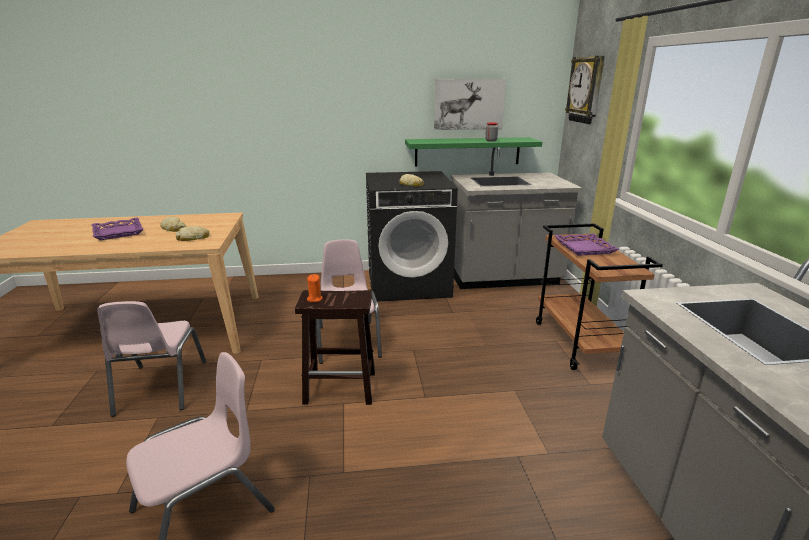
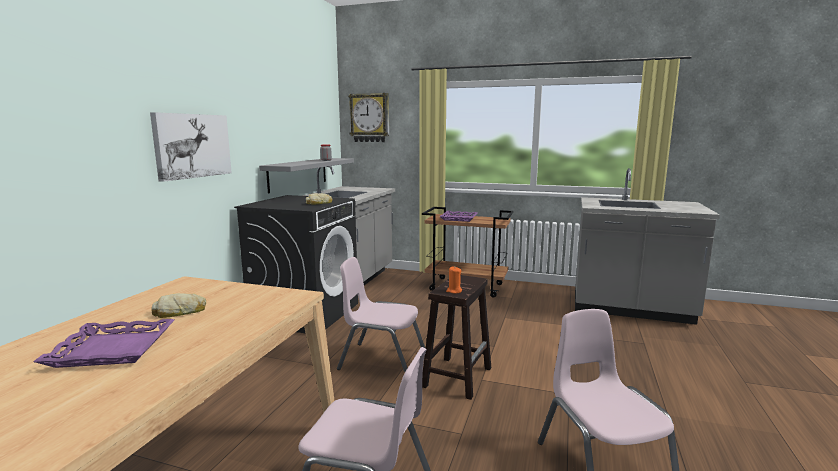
camera: 65 degrees left, 10 degrees down
(193, 238) = (256, 301): bread -> none
(467, 151) = (298, 174): green shelf -> grey shelf
(468, 104) = (295, 129): picture -> picture (192, 145)

